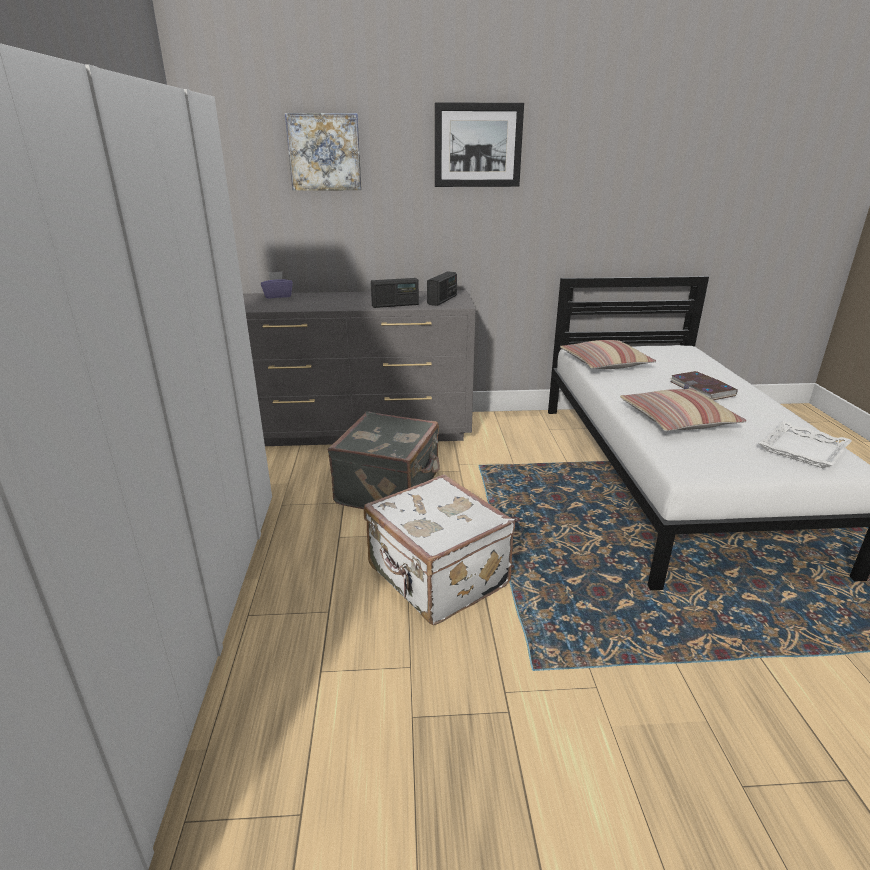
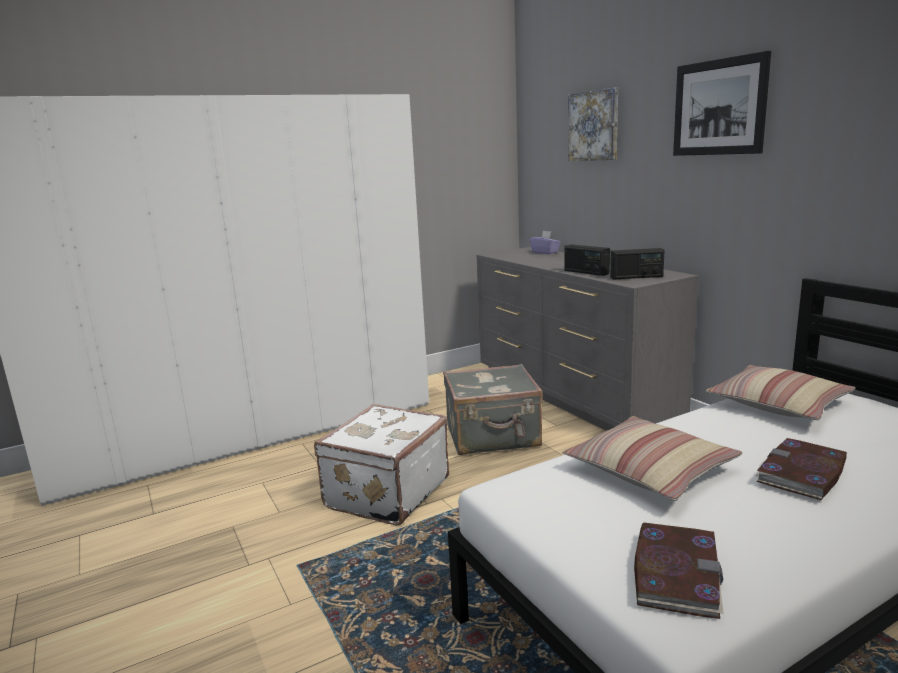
camera: 65 degrees right, 10 degrees down
(803, 450) = (675, 572): white tray -> book

